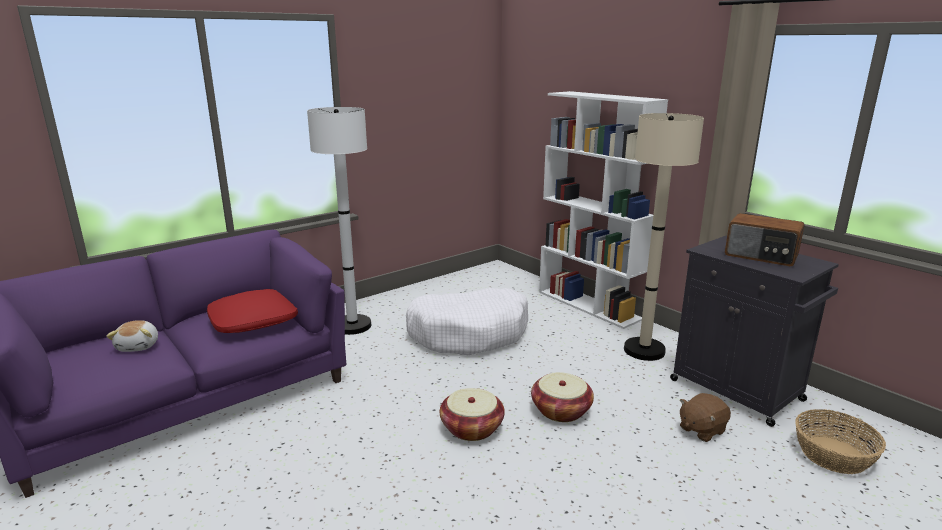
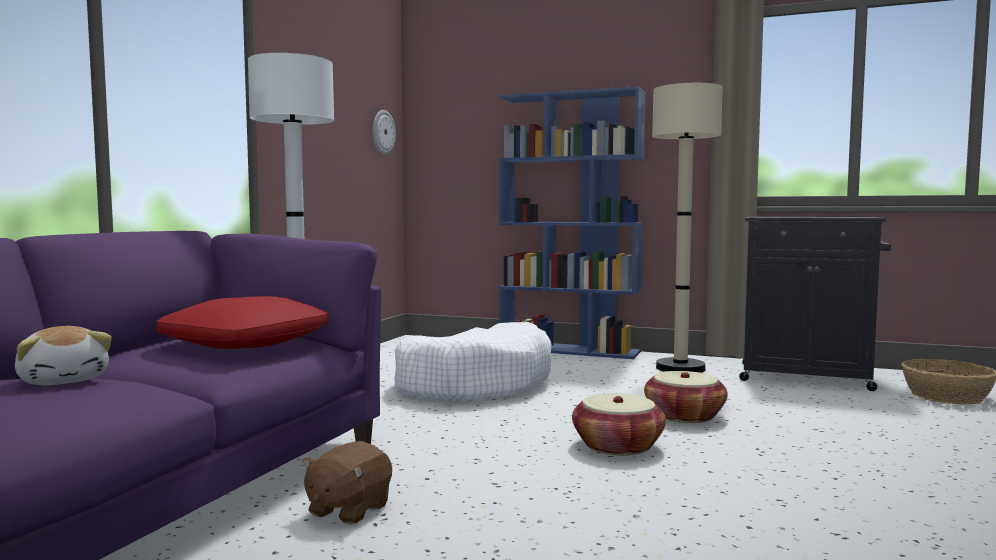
camera: 30 degrees left, 15 degrees down
(475, 111) = (382, 132): none -> wall clock
(589, 305) = (570, 350): white bookcase -> blue bookcase
(701, 429) = (828, 403): brown plush toy -> brown plush toy (348, 509)
(761, 255) = (811, 216): radio -> none

